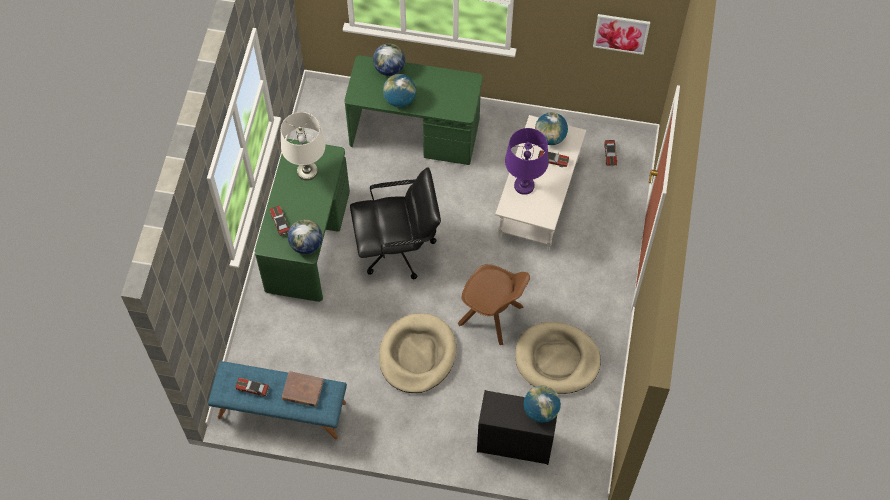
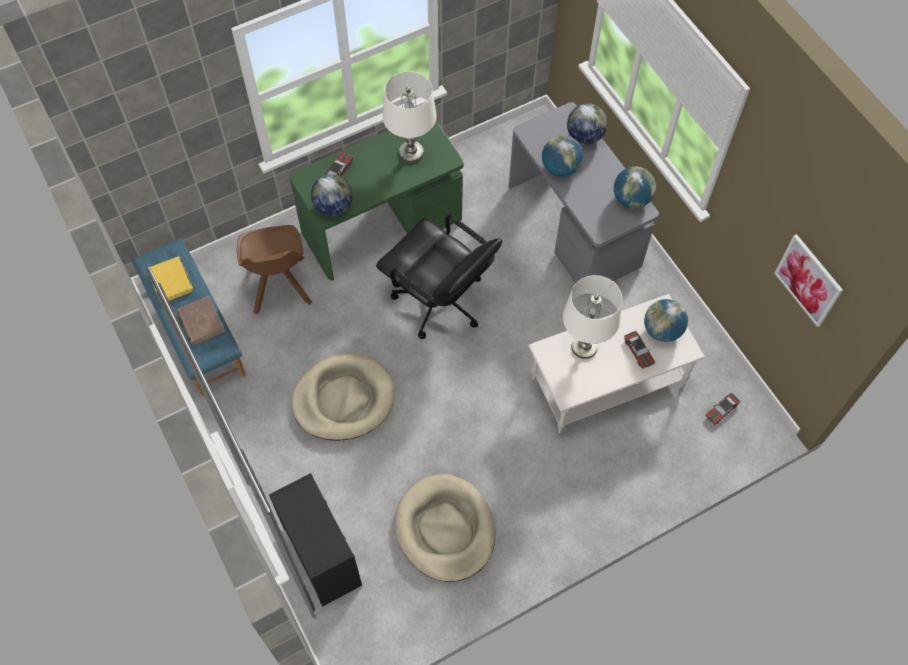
camera: 50 degrees right, 0 degrees up
(252, 388) = (171, 281): toy car -> yellow book
(415, 132) = (574, 227): green desk -> grey desk
(492, 316) = (441, 435): brown chair -> brown chair (279, 287)
(524, 185) = (584, 347): purple table lamp -> white table lamp
(541, 410) = (330, 544): globe -> globe (631, 199)

